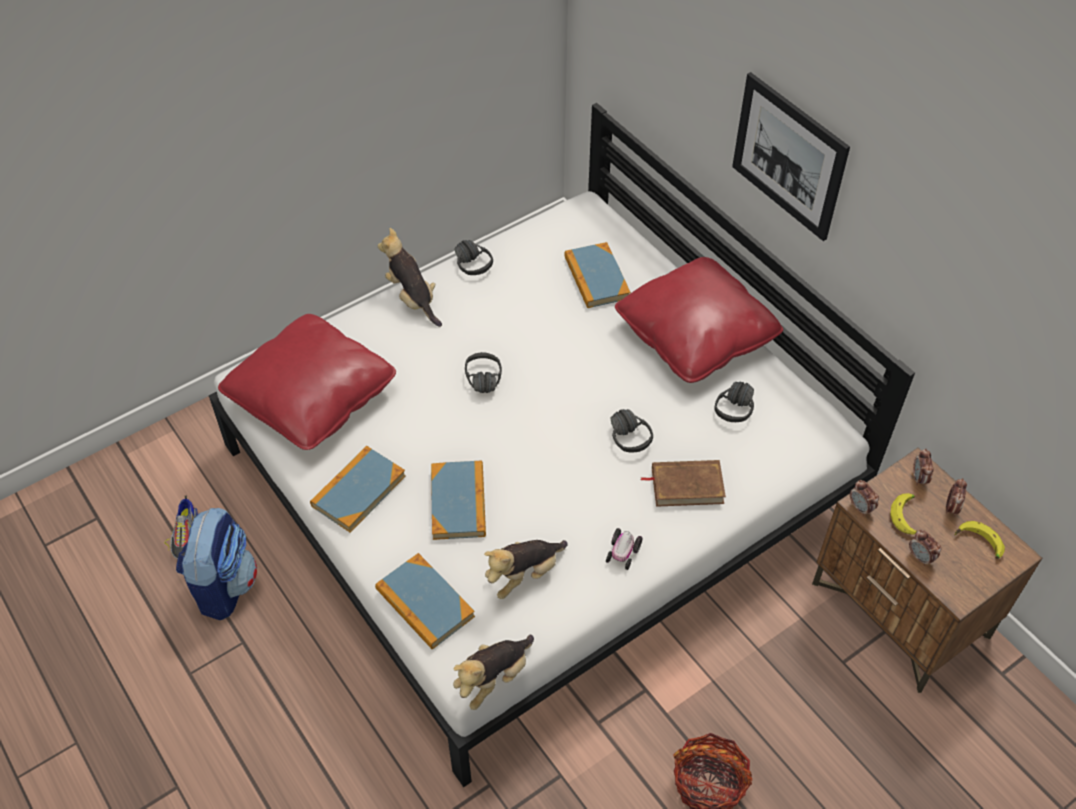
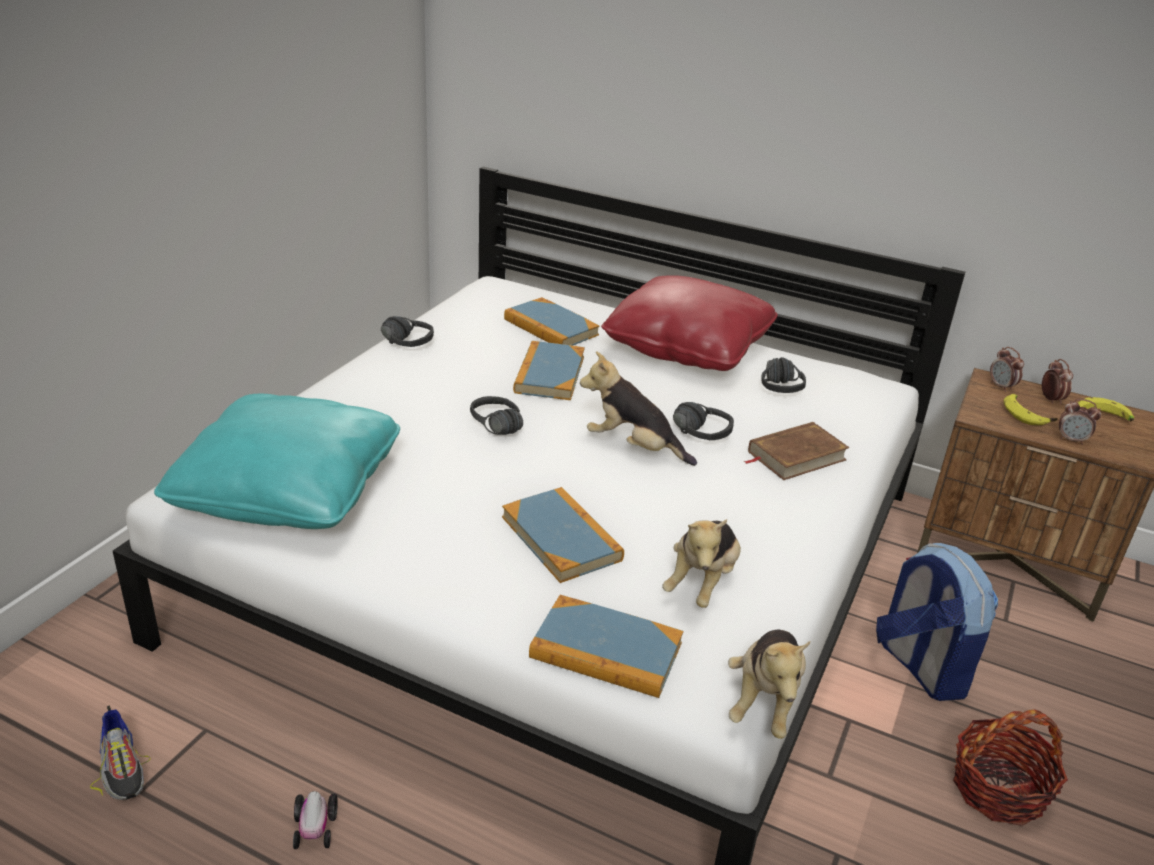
camera: 30 degrees left, 20 degrees down
(224, 585) = (219, 808): backpack -> backpack (920, 666)
(312, 397) = (289, 490): red pillow -> turquoise pillow
(358, 491) = (423, 562): book -> book (549, 374)
(412, 298) = (357, 380): plush toy -> plush toy (633, 447)
(622, 553) = (790, 529): toy car -> toy car (315, 828)
(789, 156) = (759, 102): picture -> none
(860, 508) = (980, 419): alarm clock -> none

